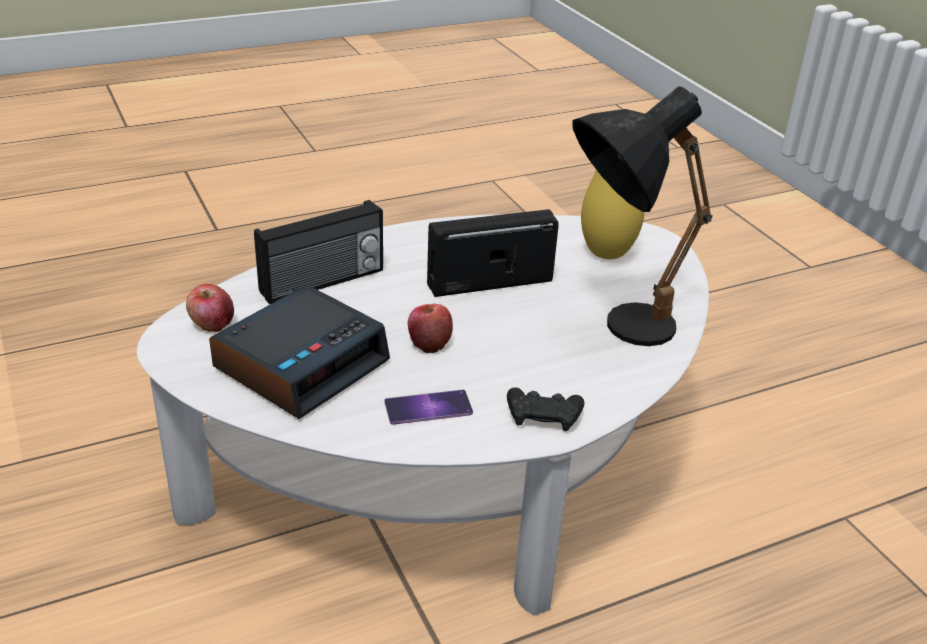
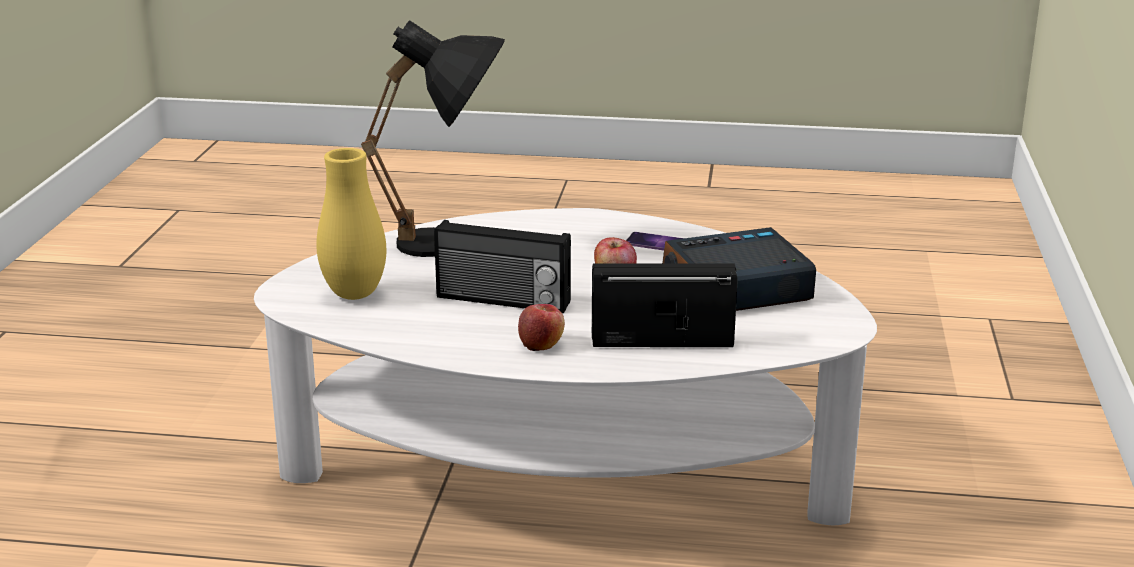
camera: 145 degrees left, 10 degrees down
(211, 323) = (796, 333): apple -> apple (541, 344)
(543, 415) = (584, 222): black game controller -> none

